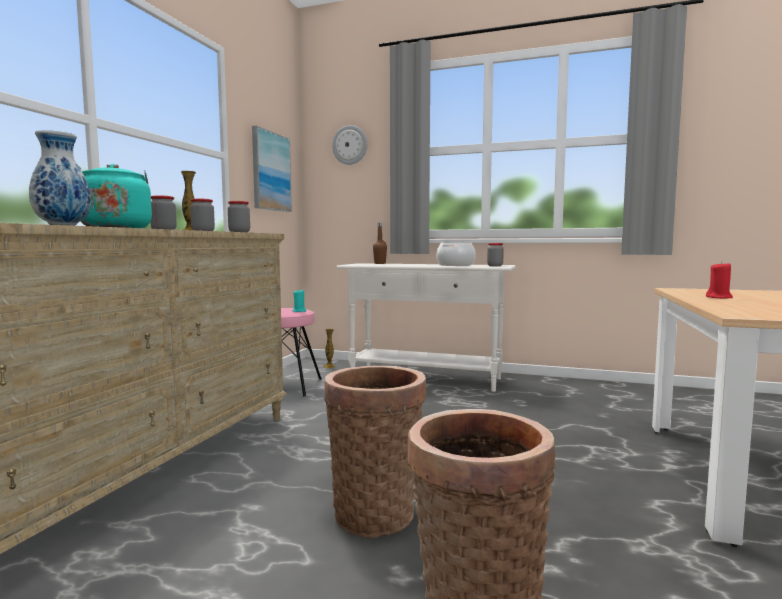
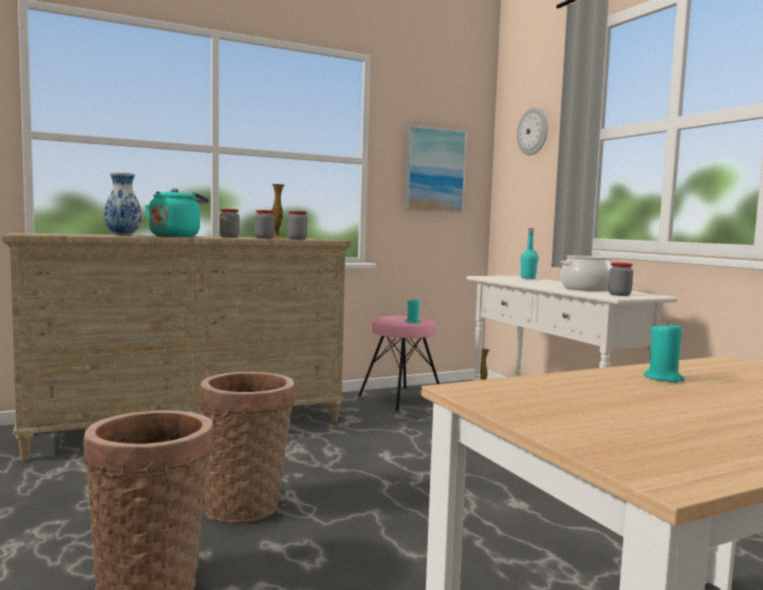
camera: 45 degrees right, 0 degrees up
(380, 263) = (528, 278): brown bottle -> turquoise bottle
(719, 297) = (663, 378): red candle -> turquoise candle

